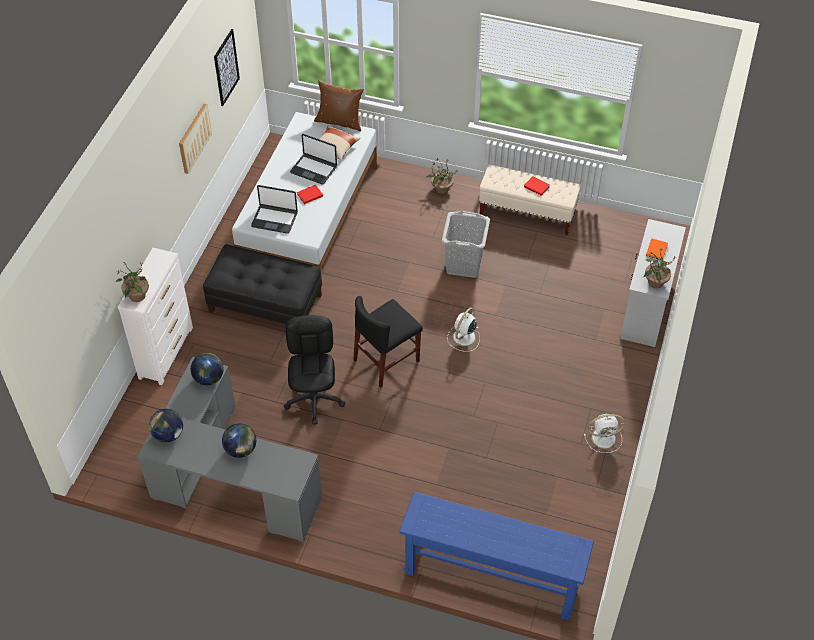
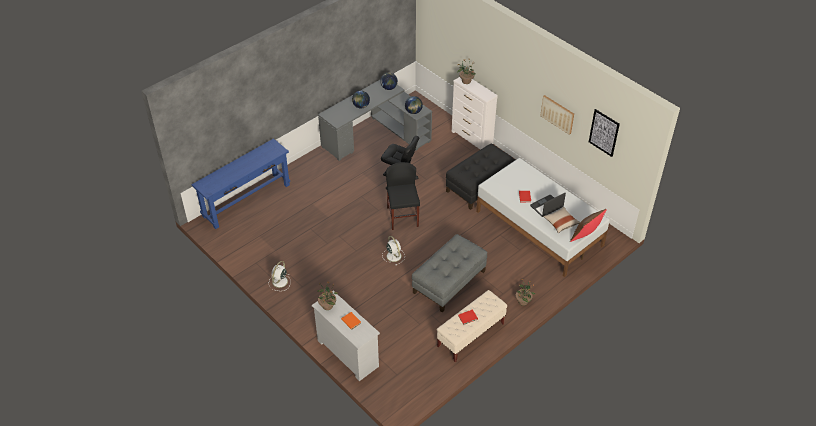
camera: 120 degrees right, 5 degrees down
(274, 219) = (514, 175): laptop -> none
(463, 265) = (449, 281): grey laundry basket -> grey ottoman

